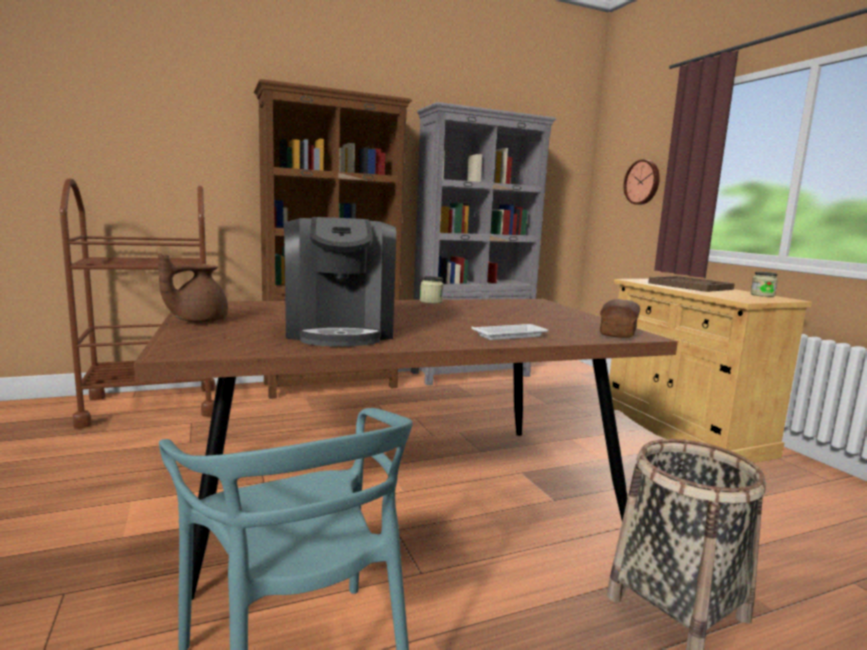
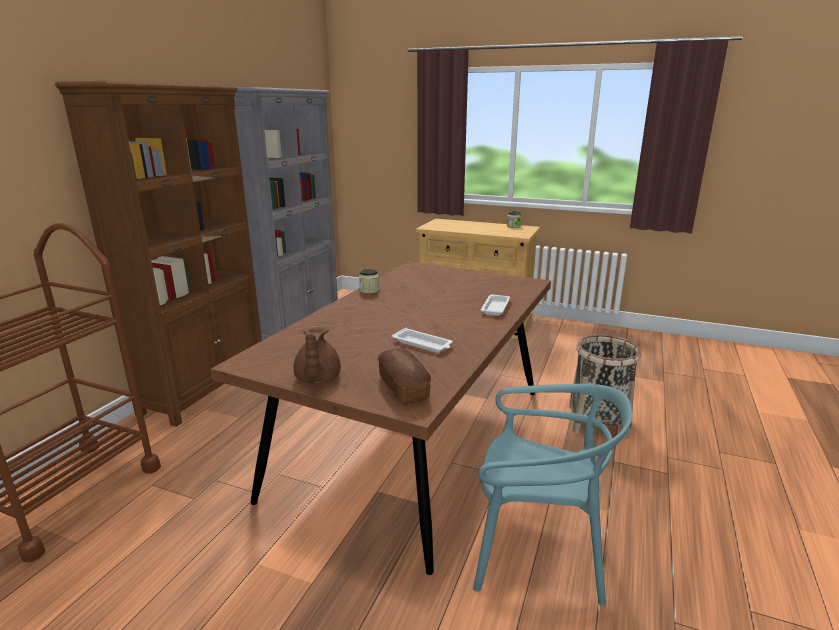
camera: 45 degrees left, 10 degrees up
(340, 331) = (423, 344): coffee machine -> white tray
(618, 332) = (519, 282): bread -> bread (403, 387)
(643, 182) = (389, 140): wall clock -> none
(689, 286) = (467, 226): brown tray -> none

